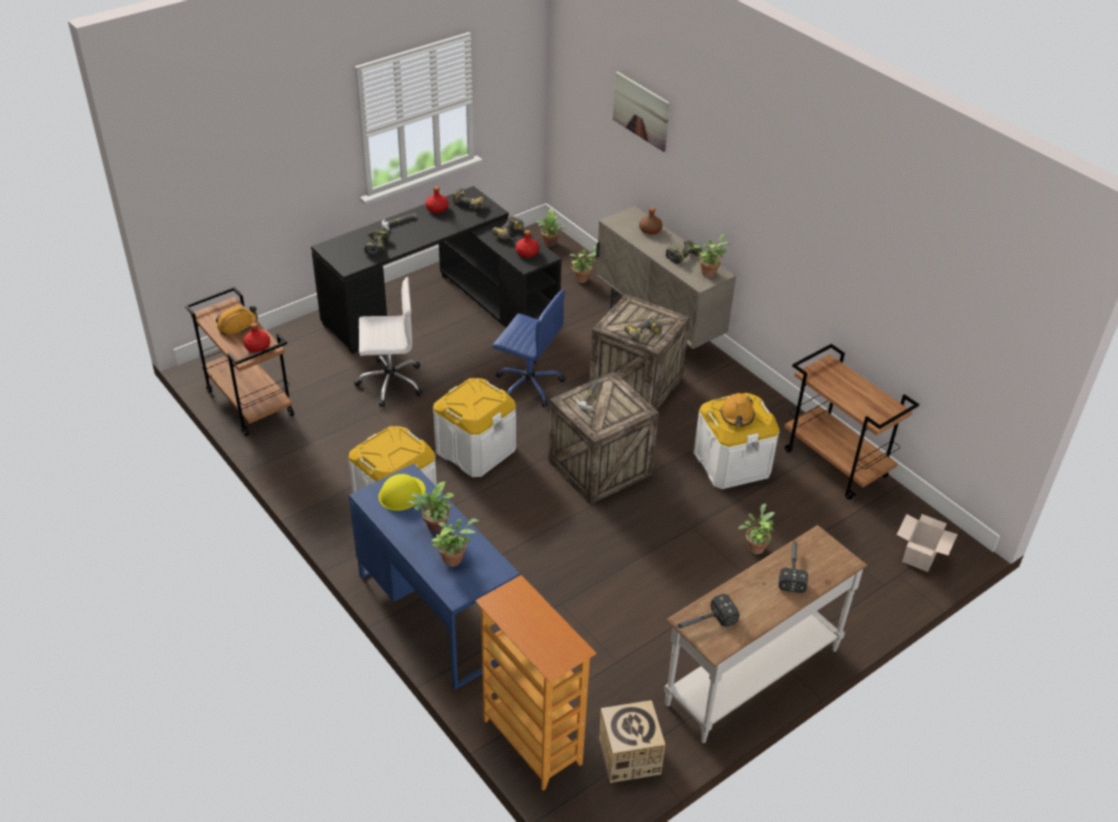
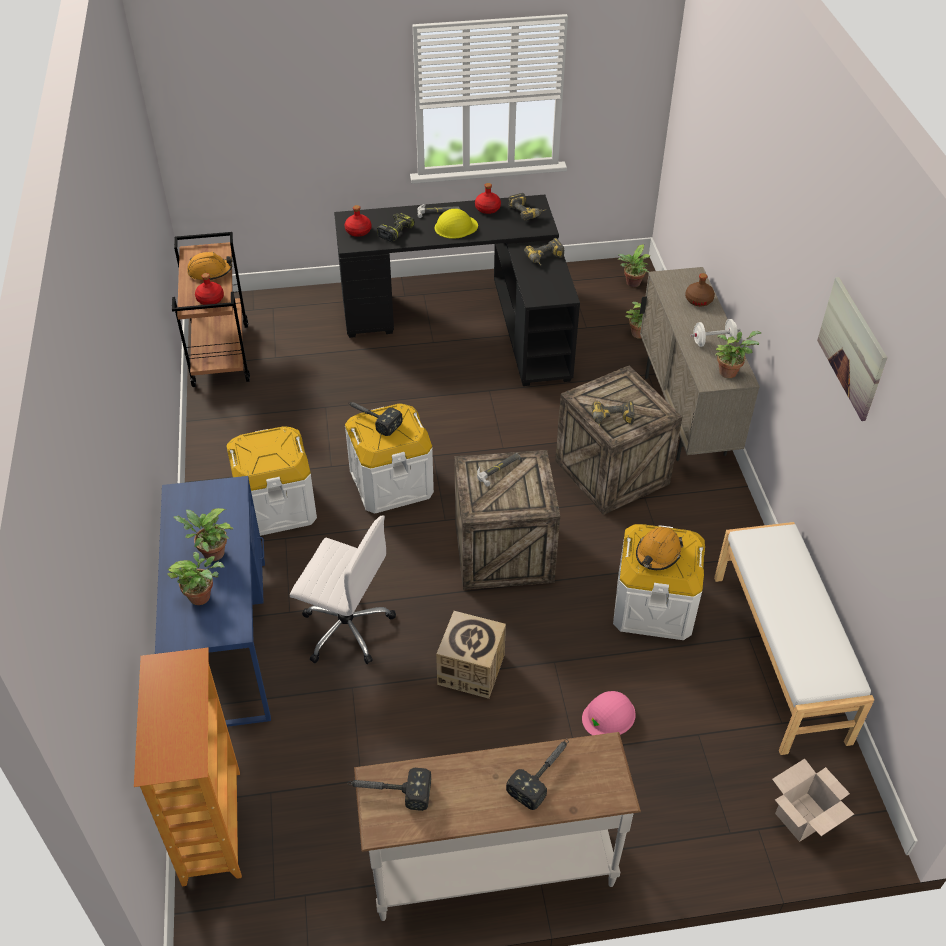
camera: 30 degrees right, 5 degrees up
(389, 382) = (361, 380): white office chair -> white office chair (345, 627)
(401, 493) = (210, 504): yellow hard hat -> yellow hard hat (455, 227)
(457, 396) = (372, 419): none -> hammer
(527, 252) = (547, 284): red bottle -> red bottle (358, 231)
(527, 385) = (495, 431): blue office chair -> none
(629, 756) = (294, 894): cardboard box -> cardboard box (471, 669)
(641, 111) = (726, 154): picture -> picture (852, 348)
(682, 255) = (713, 342): power drill -> white dumbbell
(755, 546) = (609, 716): potted plant -> pink hard hat
(836, 463) = (780, 656): brown cart -> white bench

